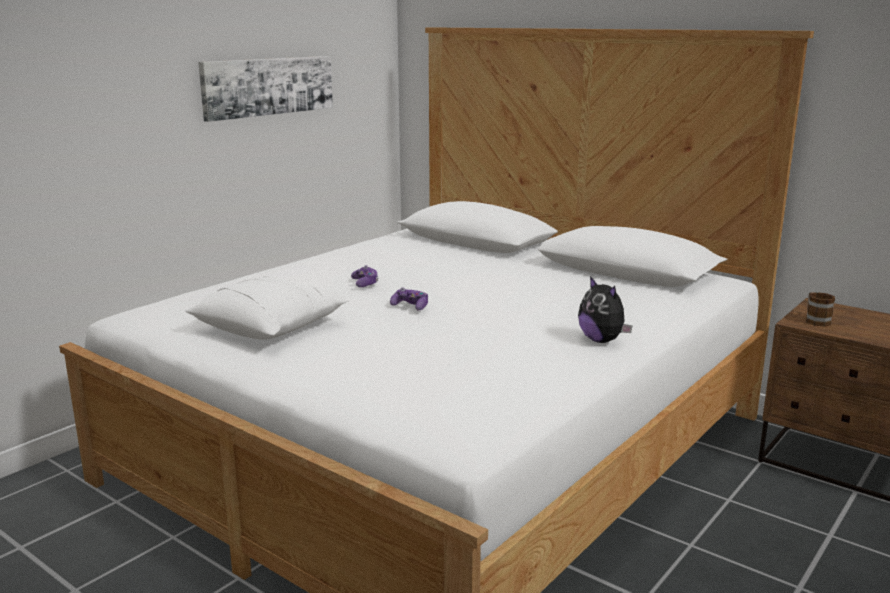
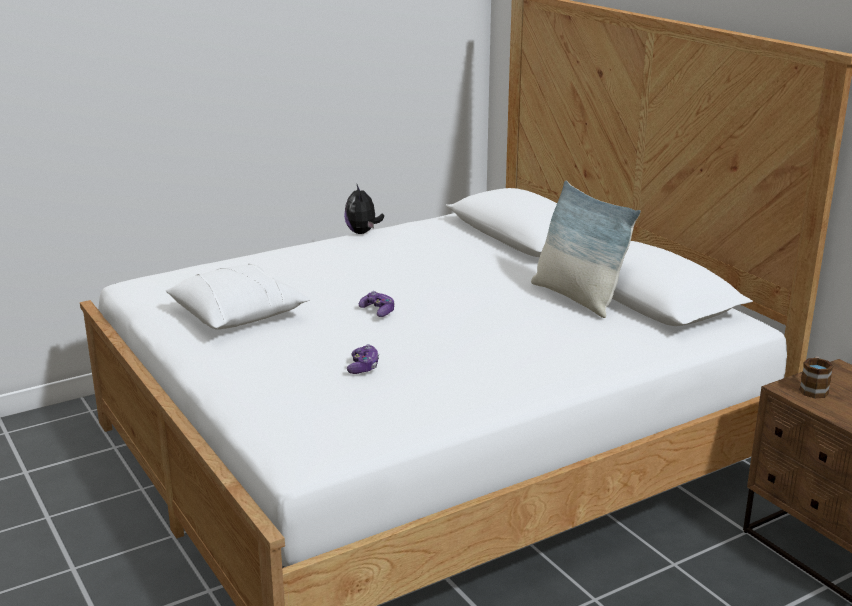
camera: 20 degrees right, 5 degrees up
(268, 86) = (322, 55): picture -> none
(365, 283) = (361, 277): game controller -> game controller (363, 367)
(573, 277) = (577, 298): none -> pillow
(602, 340) = (528, 378): plush toy -> plush toy (362, 232)

